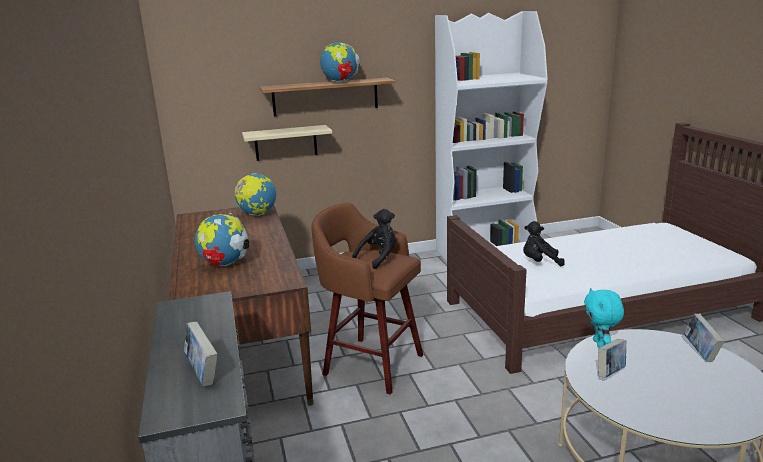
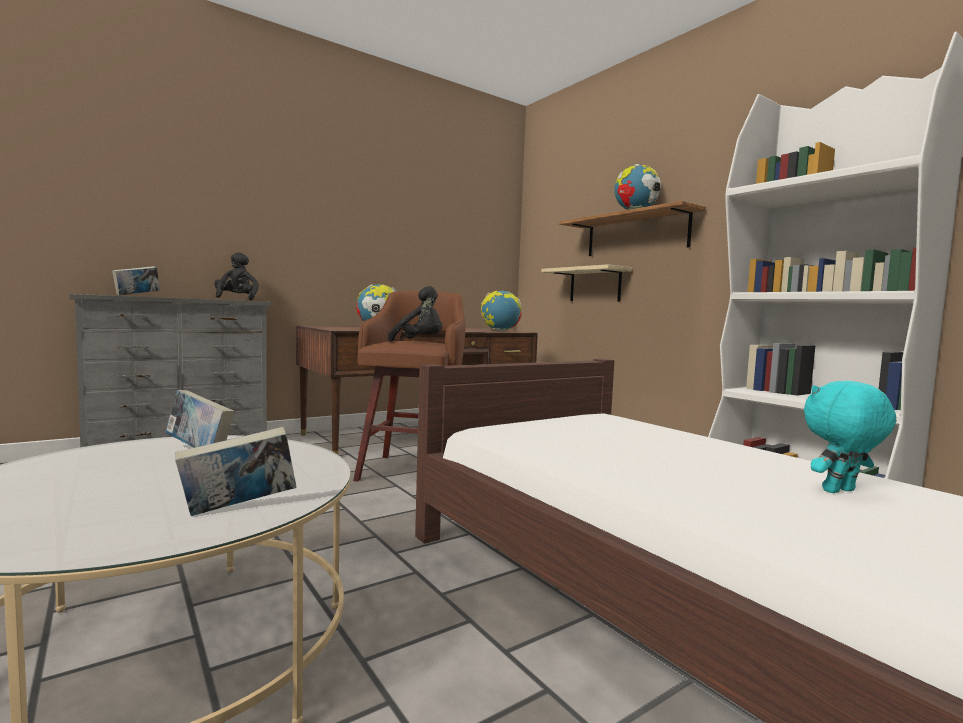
camera: 70 degrees right, 15 degrees down
(540, 262) = (602, 435): black plush toy -> black plush toy (237, 300)
(600, 344) = (294, 450): turquoise plush toy -> turquoise plush toy (840, 491)

